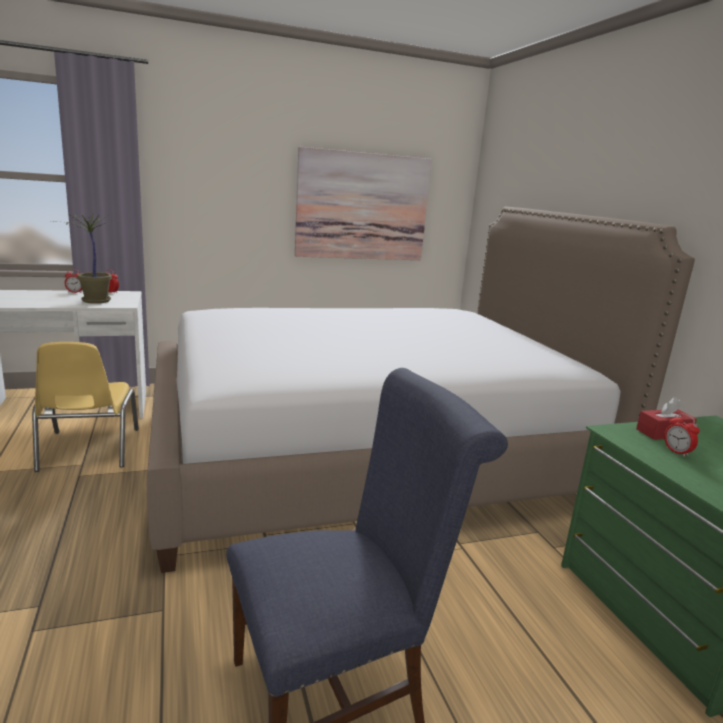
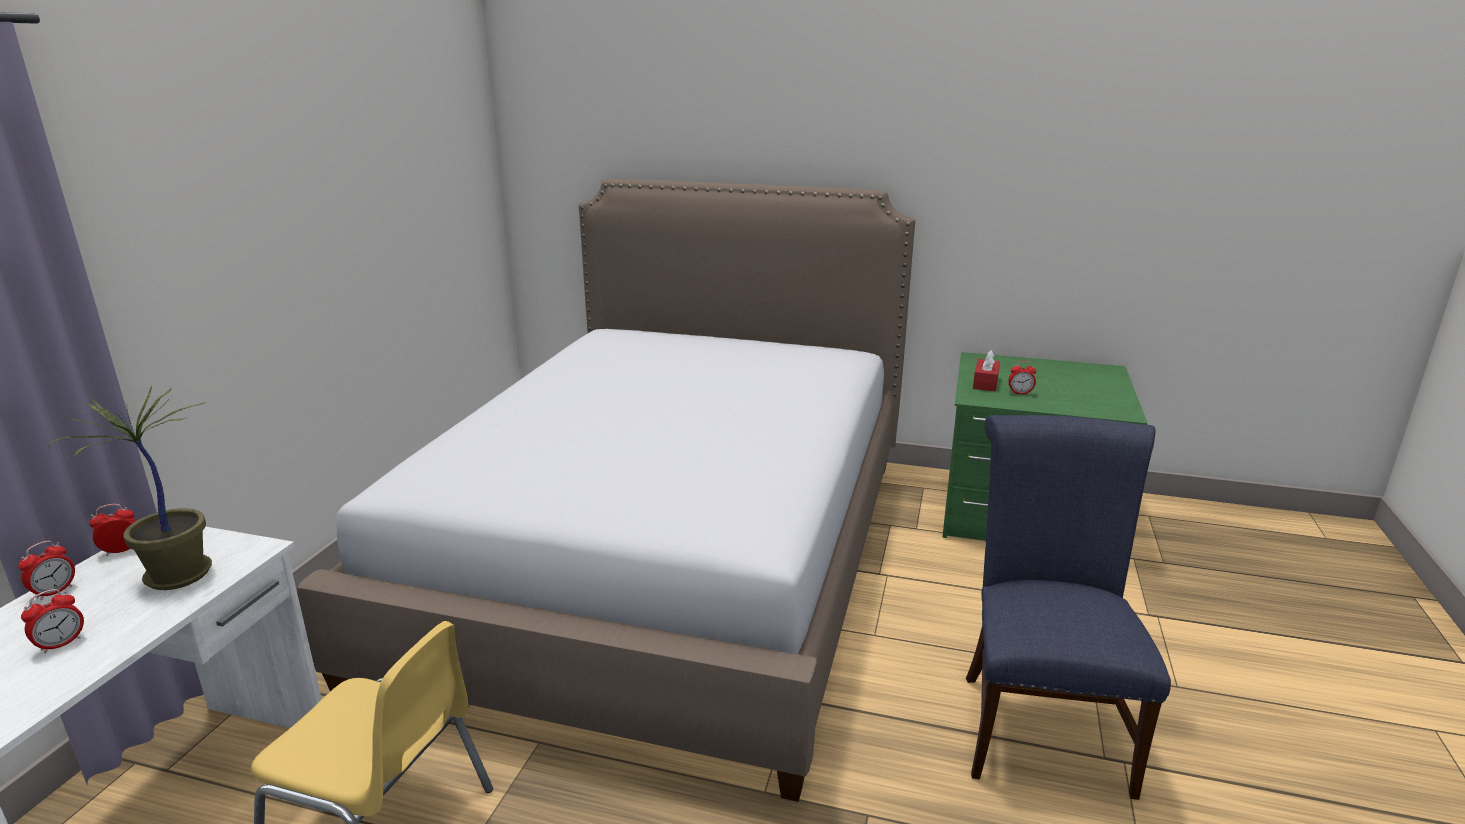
camera: 55 degrees left, 5 degrees up
(38, 299) = (61, 644): none -> alarm clock
(362, 206) = (397, 219): picture -> none

